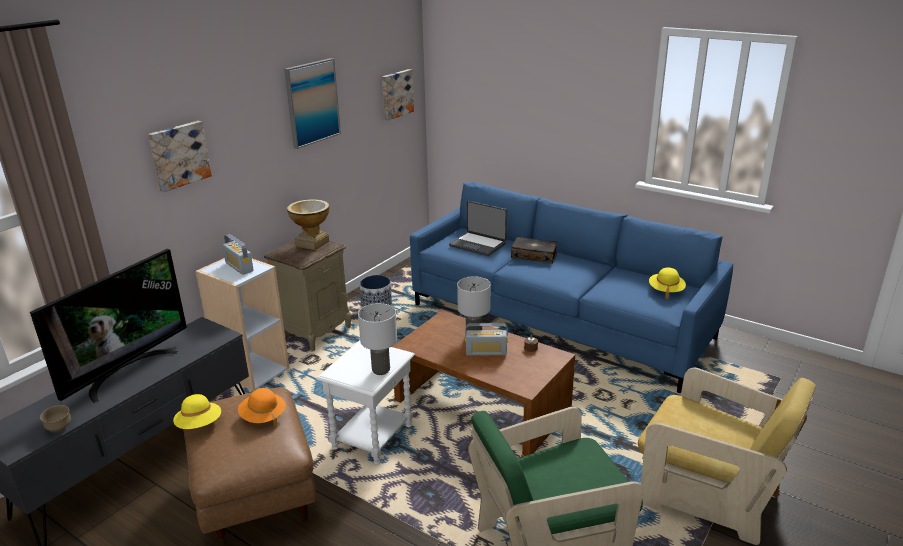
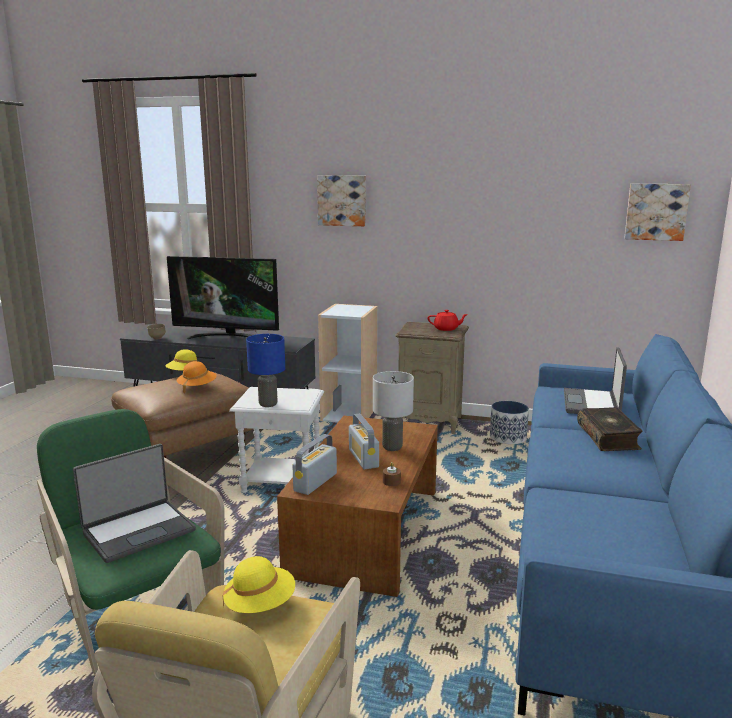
camera: 70 degrees right, 10 degrees down
(239, 267) = (351, 310): radio -> radio (315, 482)
(312, 102) = (505, 190): picture -> none
(312, 243) = (446, 329): vase -> red teapot
(382, 371) = (268, 405): white table lamp -> blue table lamp
(564, 473) = (138, 531): none -> laptop
(666, 290) = (629, 549): yellow hat -> yellow hat (260, 604)

